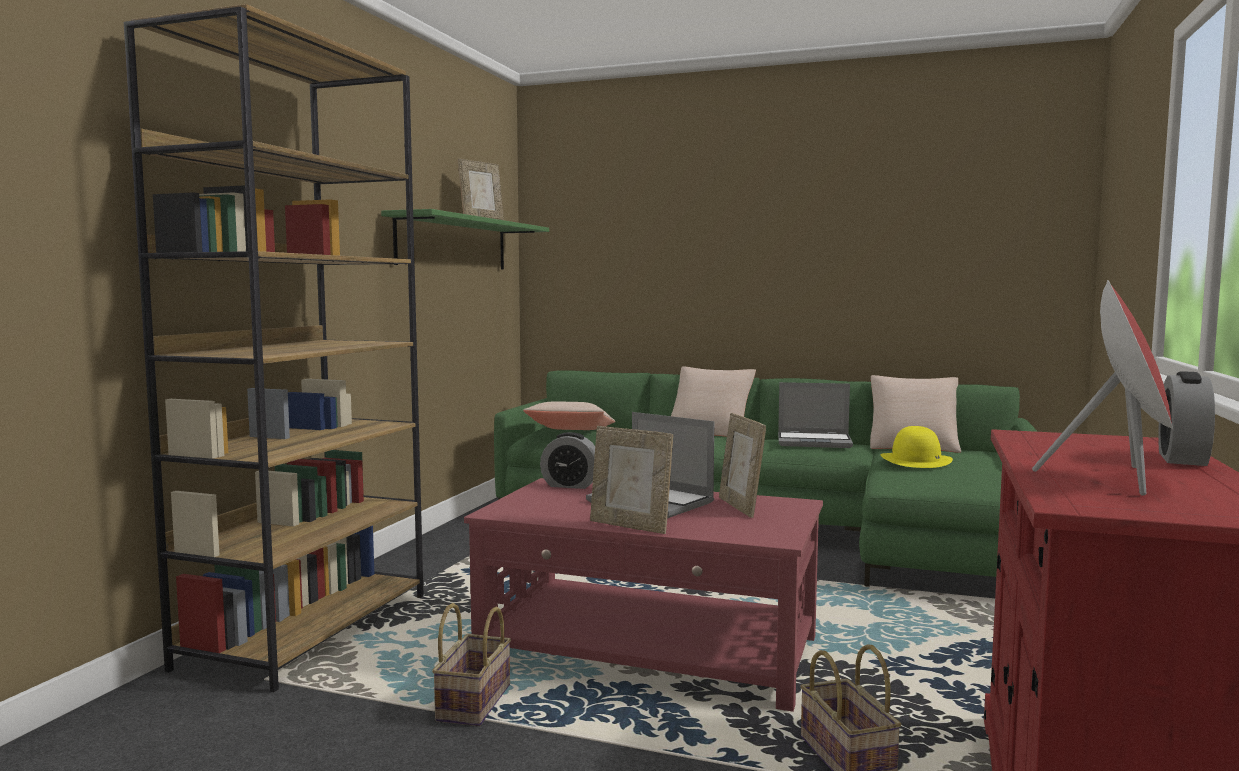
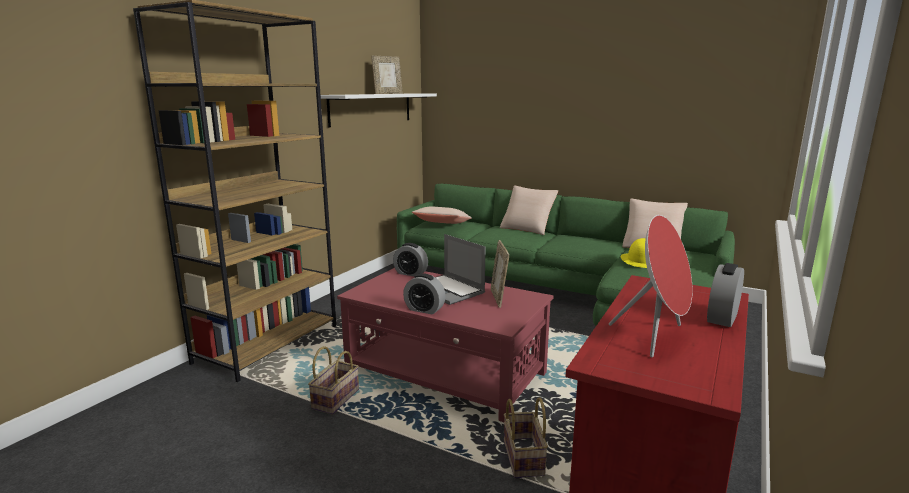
camera: 10 degrees right, 10 degrees up
(454, 244) = (371, 108): green shelf -> white shelf
(630, 526) = (424, 309): picture frame -> alarm clock
(815, 442) = (587, 241): laptop -> none

